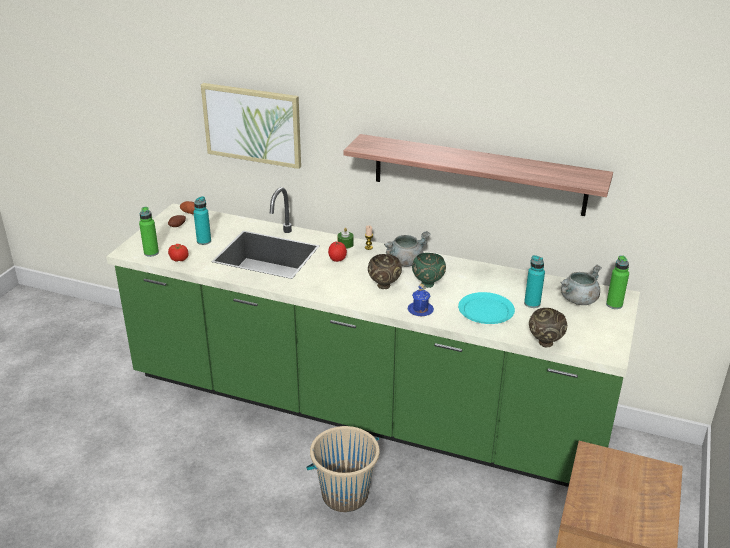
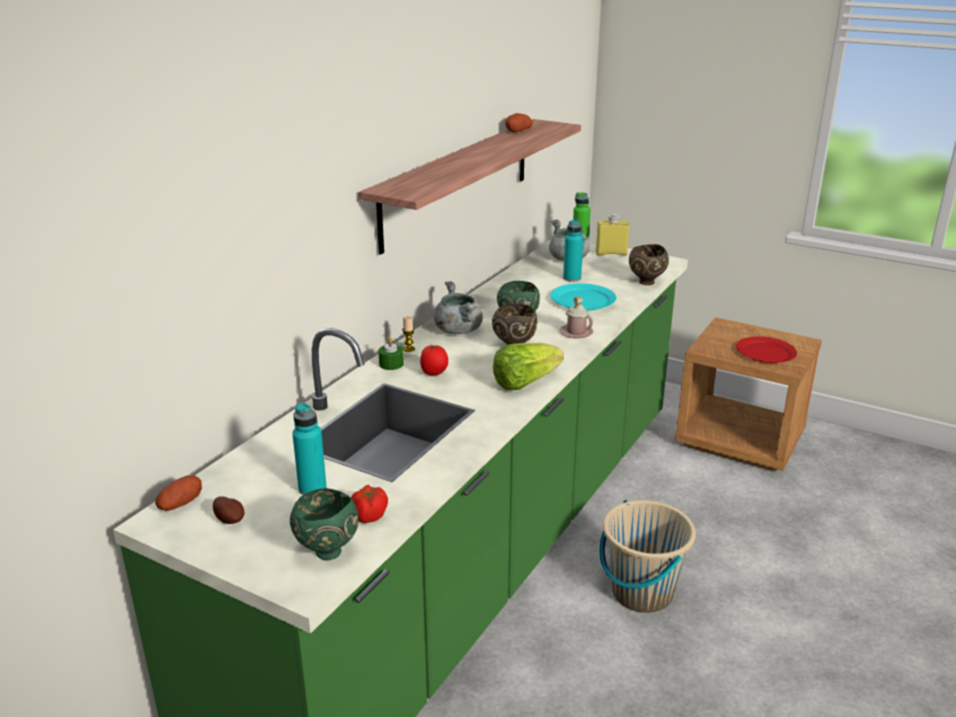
camera: 80 degrees left, 5 degrees down
(151, 253) = (326, 552): green bottle -> green bowl
(252, 124) = (227, 261): picture -> none
(332, 293) = (524, 382): none -> lettuce
(420, 310) = (576, 332): blue mug -> pink mug
(557, 168) = (518, 131): none -> potato
(609, 322) = (611, 253): none -> yellow bottle
(610, 500) = (765, 352): none -> red plate

